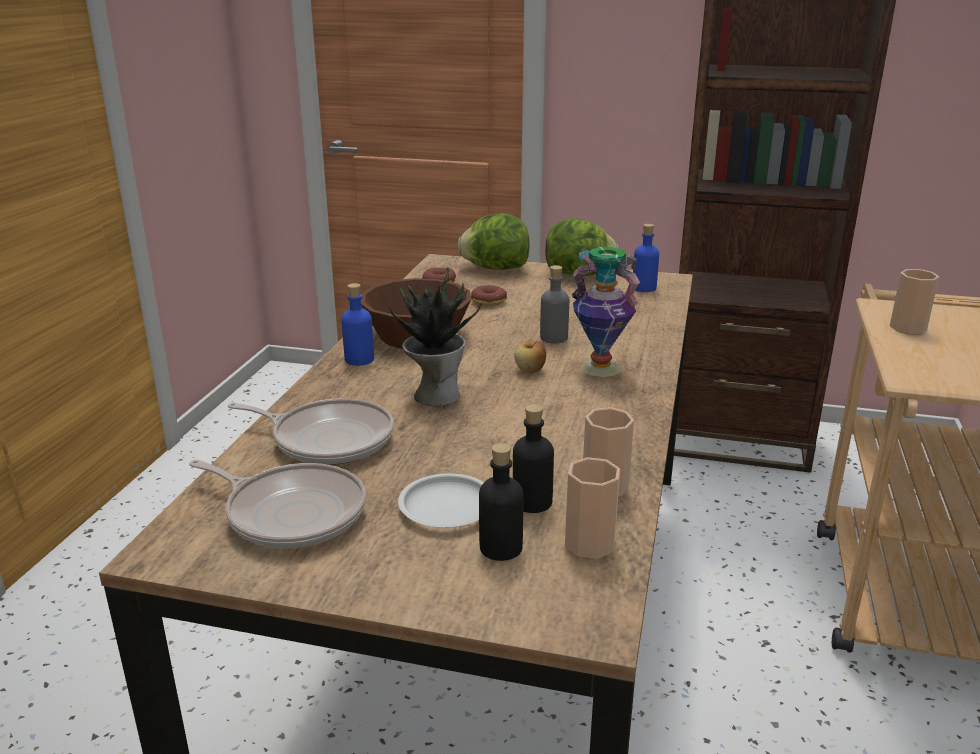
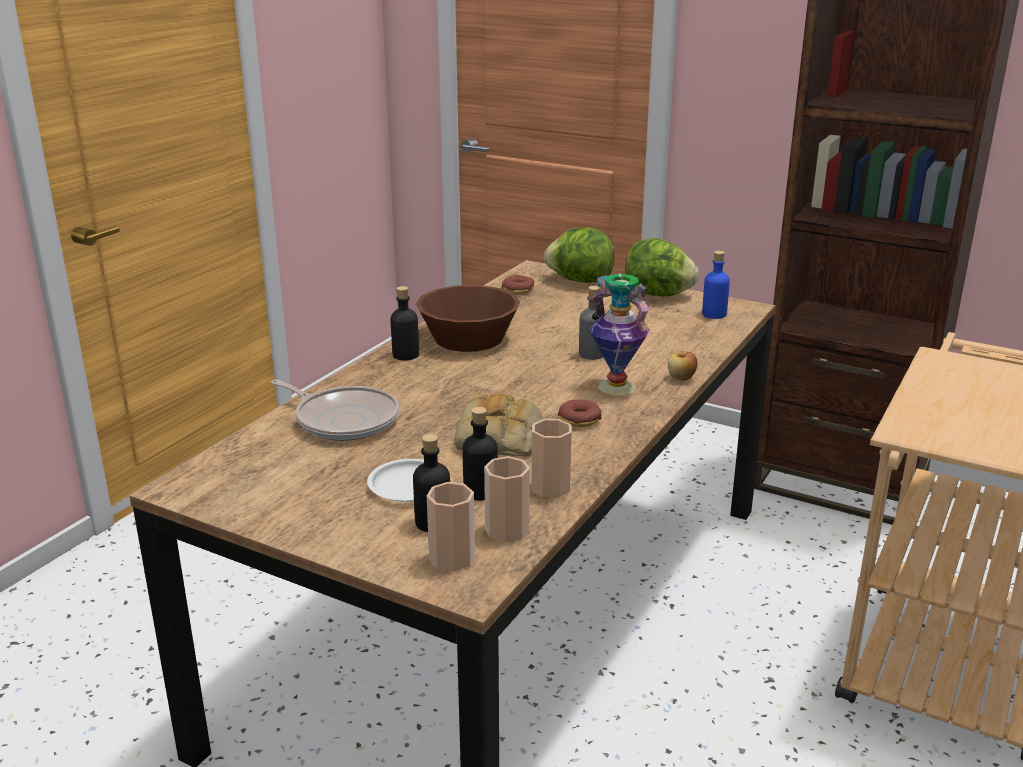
camera: 15 degrees right, 0 degrees up
(291, 513) = (285, 473): frying pan -> none
(359, 359) = (405, 355): blue bottle -> black bottle
(435, 395) = (453, 393): potted plant -> none
(488, 301) = (553, 313): donut -> donut (579, 420)
(515, 436) = (500, 437): none -> bread
(530, 370) = (550, 381): apple -> apple (681, 378)
(908, 328) = (945, 382): cup -> cup (452, 558)

